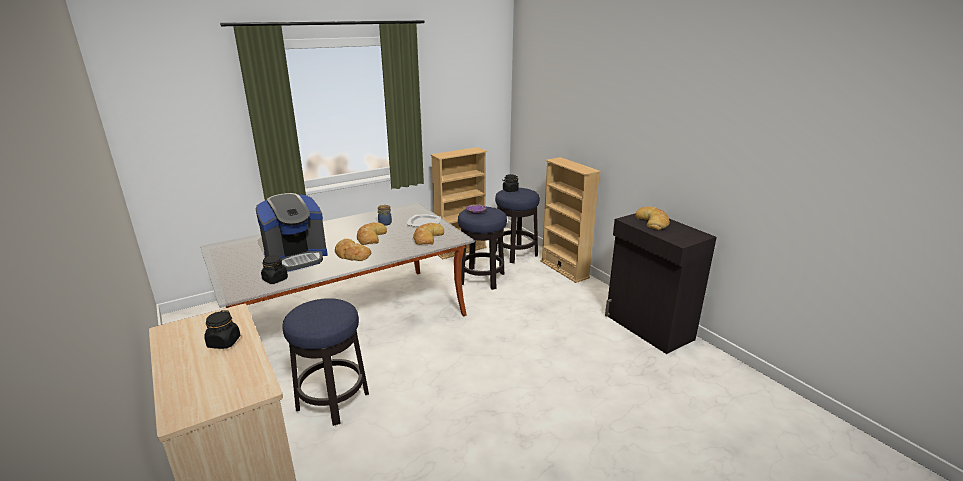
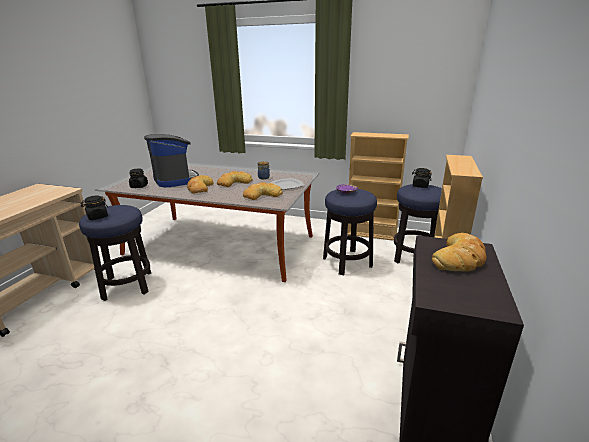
camera: 50 degrees right, 0 degrees up
(224, 342) = (26, 201): black jar -> black jar (97, 217)
(296, 258) = (175, 180): coffee machine -> coffee machine turned 135 degrees counterclockwise

